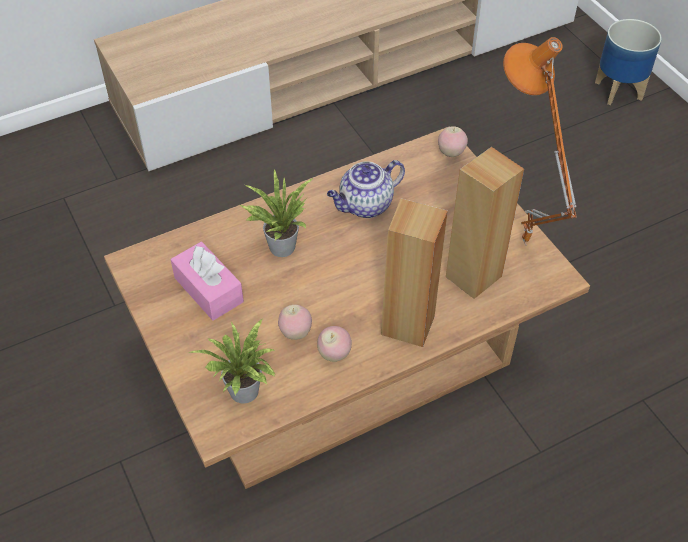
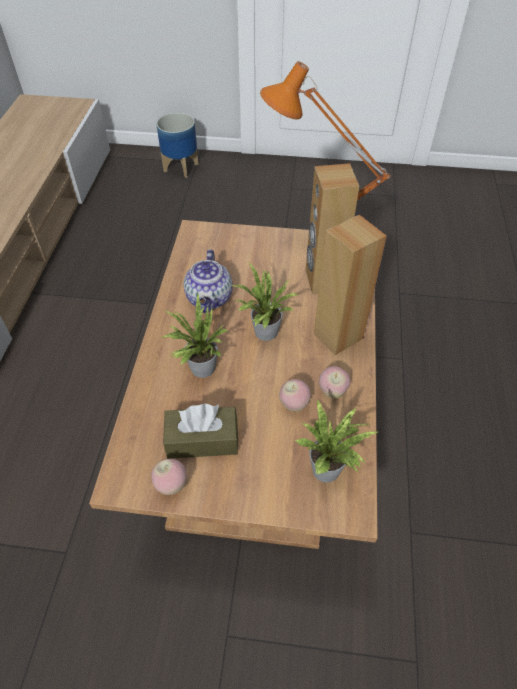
camera: 55 degrees left, 0 degrees up
(208, 290) = (202, 440): pink tissue box -> brown tissue box
(359, 267) = (263, 333): none -> potted plant
(451, 153) = (207, 232): apple -> apple (171, 485)

